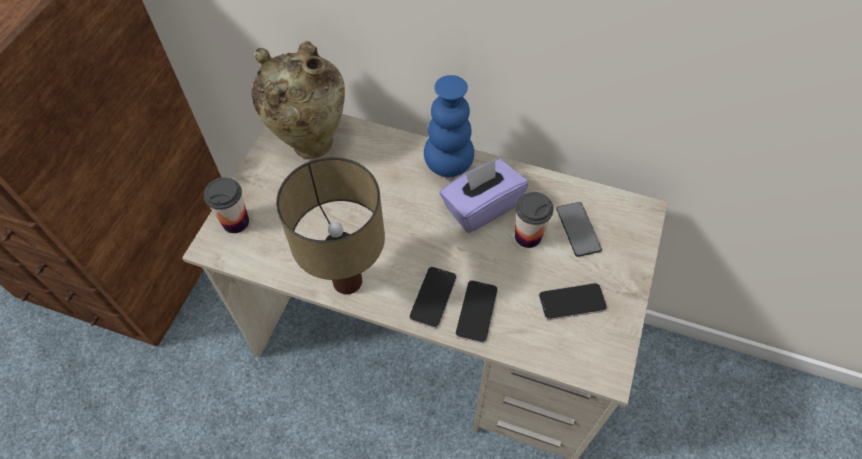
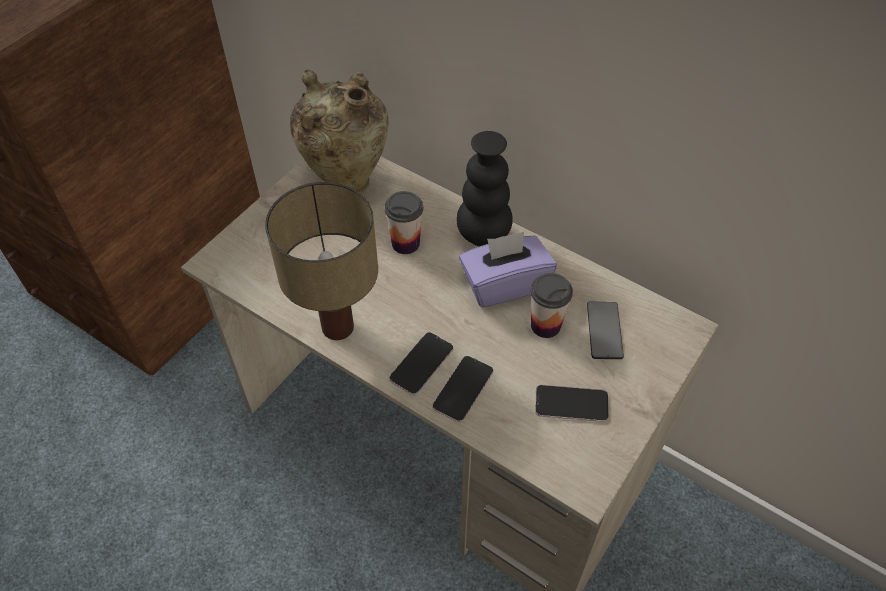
camera: 15 degrees right, 5 degrees down
(235, 222) = (244, 244): cup -> cup (405, 243)
(448, 166) = (483, 235): blue vase -> black vase

